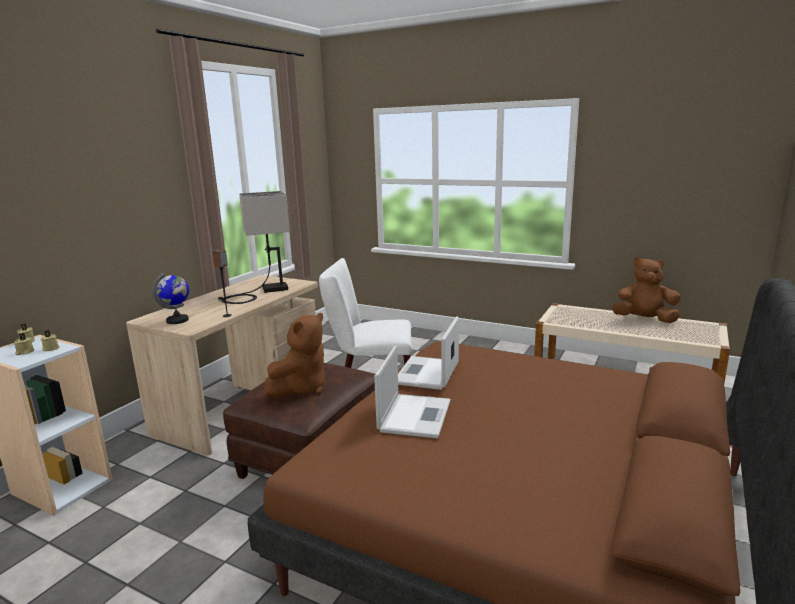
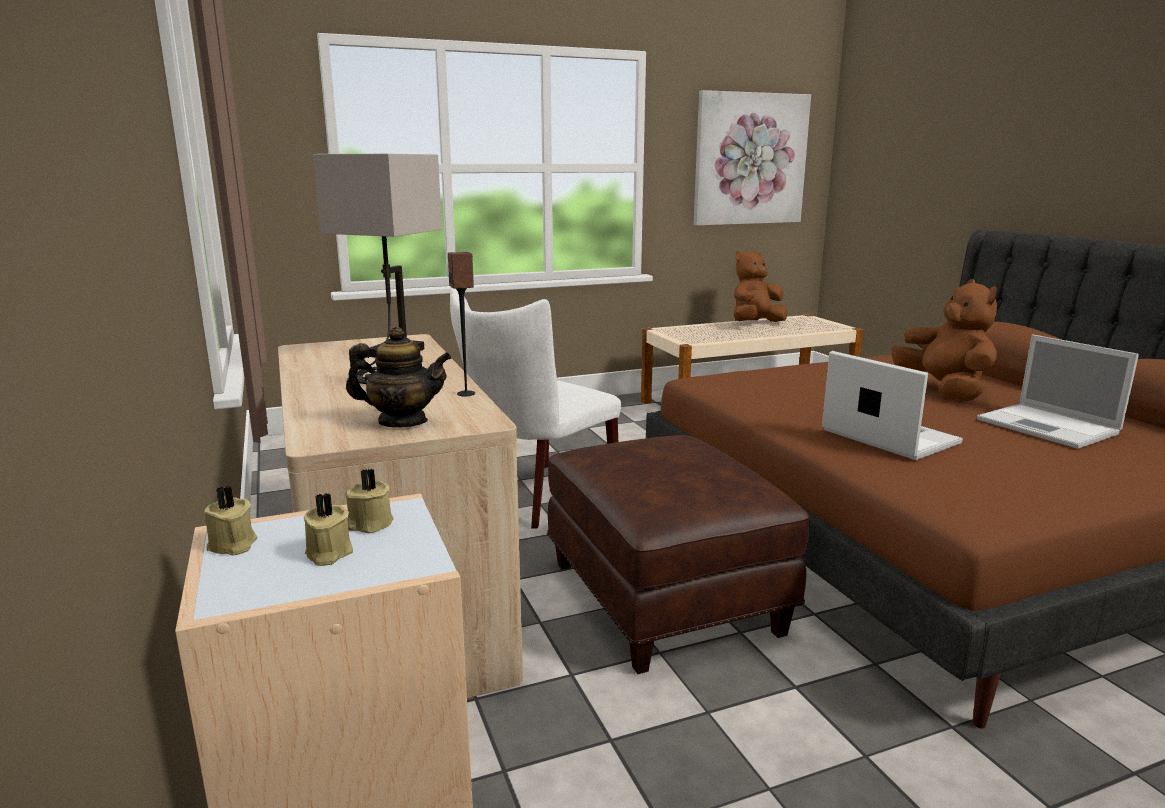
camera: 50 degrees left, 0 degrees up
(178, 320) = (402, 422): globe -> teapot
(301, 388) = (687, 471): brown plush toy -> brown plush toy (944, 391)
(427, 374) = (785, 402): laptop -> laptop (1049, 427)
(680, 179) = (750, 159): none -> picture

